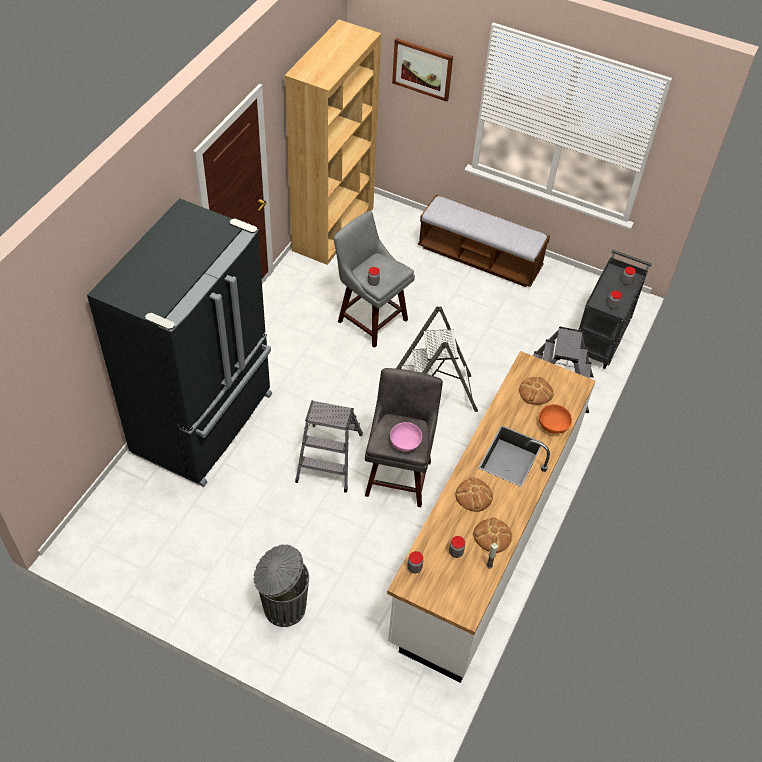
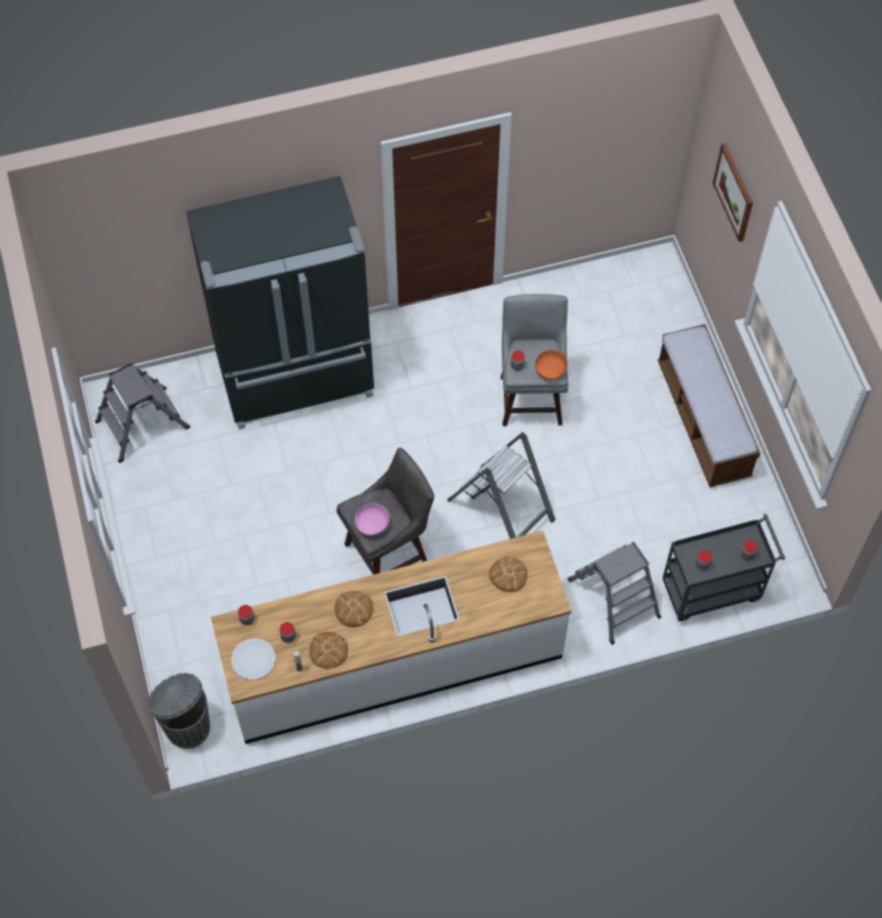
camera: 50 degrees right, 10 degrees up
(283, 607) = (191, 572): grey trash can -> grey trash can (187, 726)
(329, 457) = (355, 488): grey step ladder -> grey step ladder (142, 424)
(333, 228) = (604, 282): brown bookcase -> none
(453, 589) = (253, 659): none -> white plate
(553, 424) = (486, 613): orange bowl -> orange bowl (551, 370)

